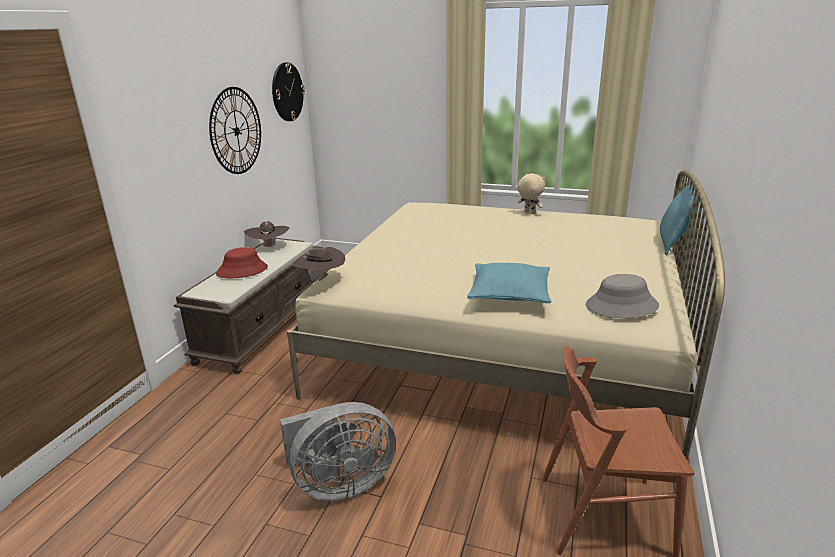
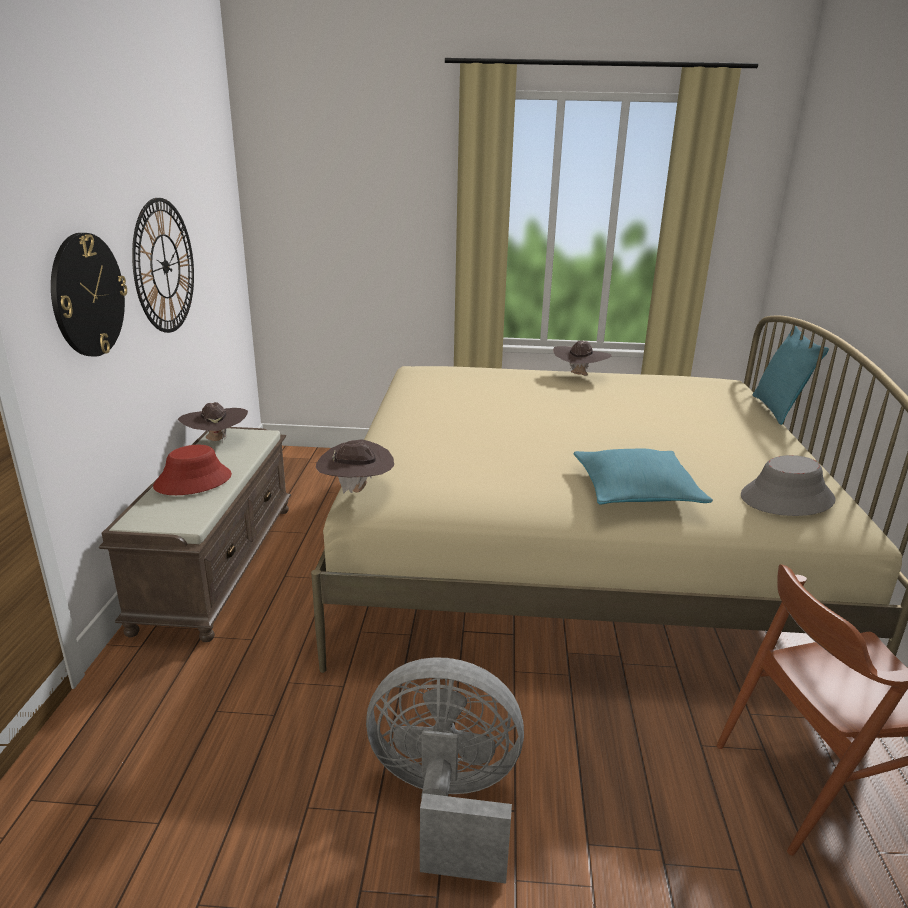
camera: 15 degrees left, 0 degrees up
(287, 92) = (220, 208): wall clock -> wall clock (88, 295)
(339, 484) = (446, 802): grey fan -> grey fan turned 135 degrees counterclockwise
(529, 213) = (579, 376): beige plush toy -> brown hat

